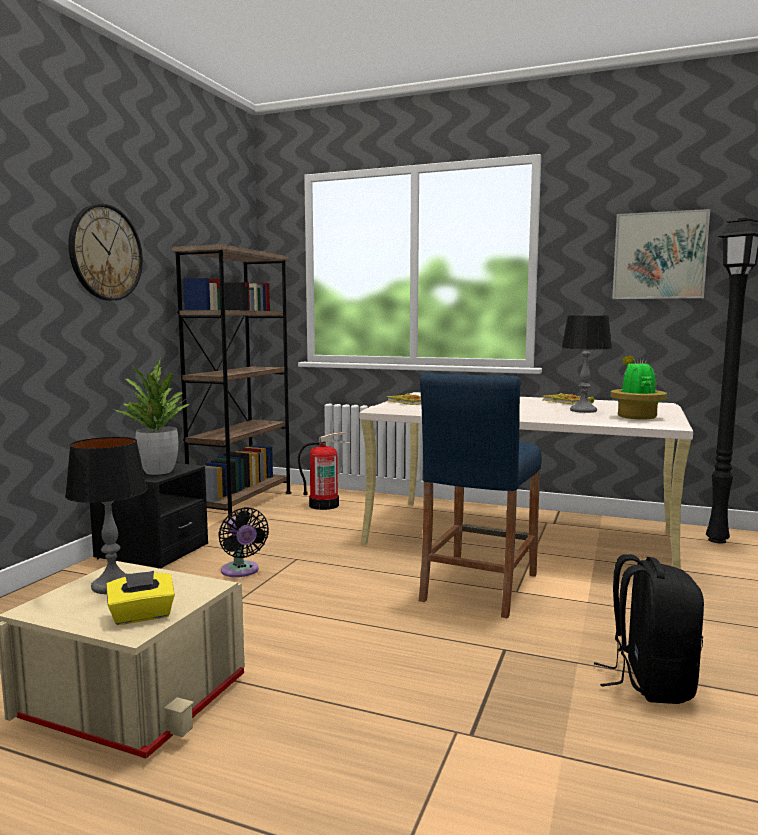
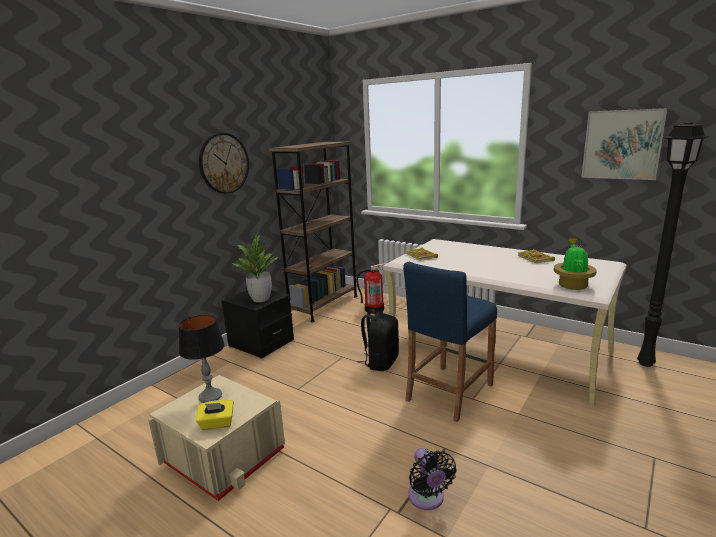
camera: 15 degrees right, 10 degrees up
(241, 571) = (307, 364): black fan -> black fan (427, 499)
(583, 410) = (538, 273): table lamp -> none
(649, 682) = (530, 489): black backpack -> black backpack (380, 362)

